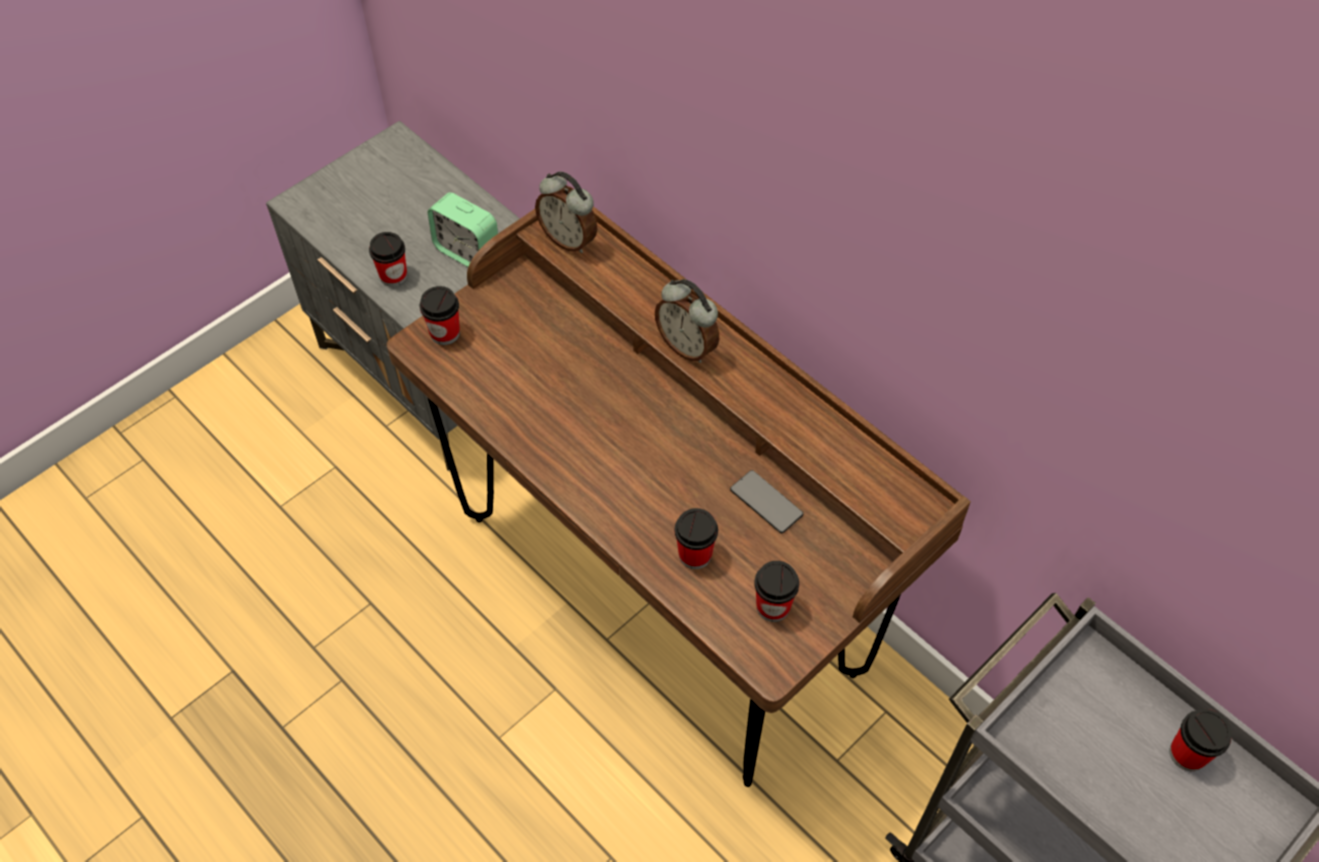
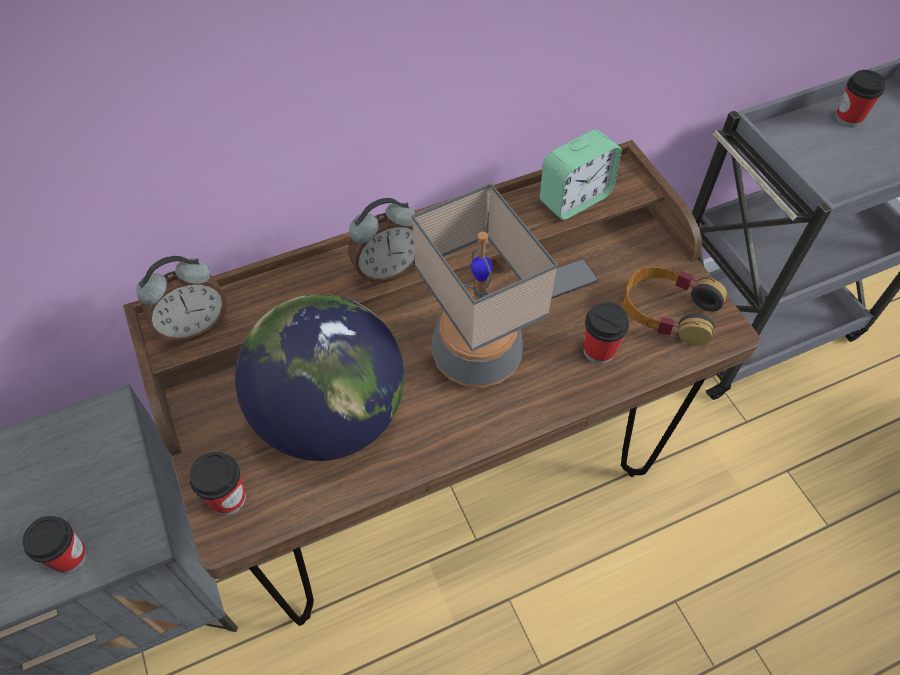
camera: 70 degrees left, 0 degrees up
(467, 252) = (88, 467): alarm clock -> alarm clock (575, 199)
(542, 371) = (331, 415): none -> globe
(648, 456) = (477, 354): none -> table lamp
(773, 606) = (668, 311): cup -> headphones

